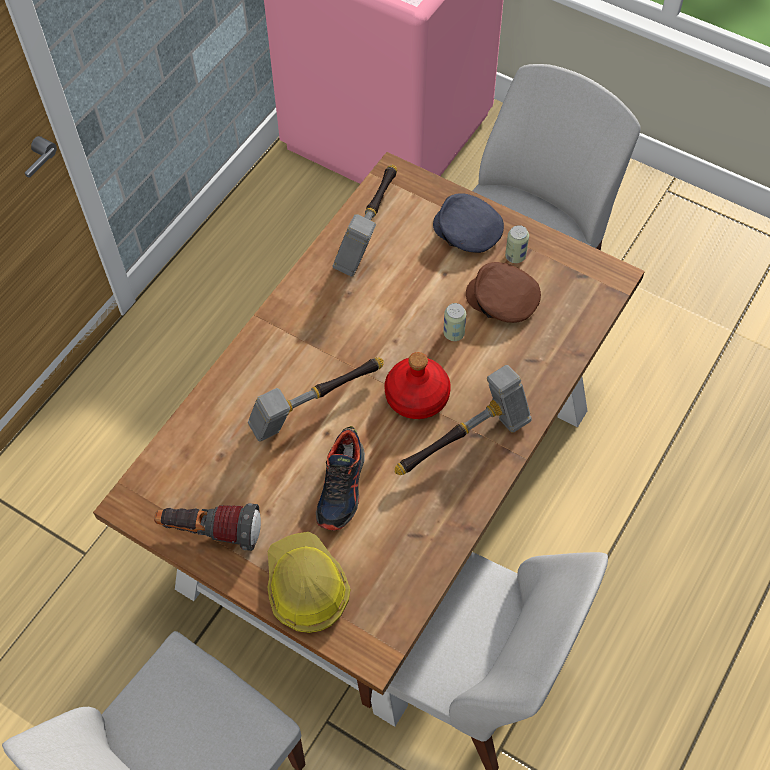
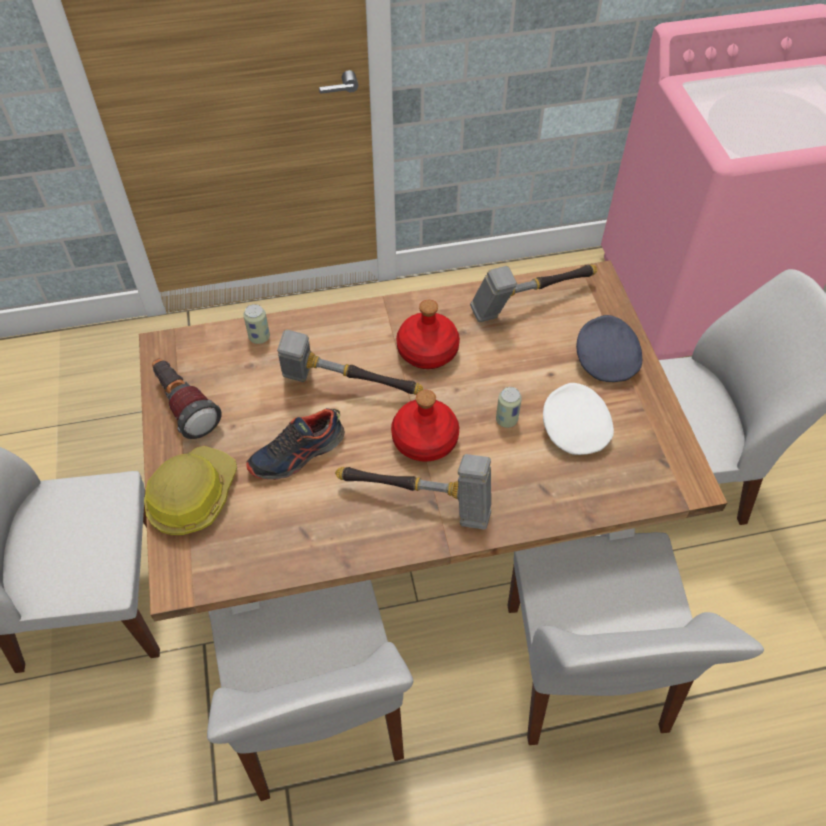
camera: 45 degrees right, 5 degrees down
(340, 329) = (428, 350): none -> red bottle
(502, 301) = (573, 428): brown cap -> white cap
(515, 256) = (624, 405): can -> can (259, 337)
(601, 479) = (585, 672): none -> white chair

